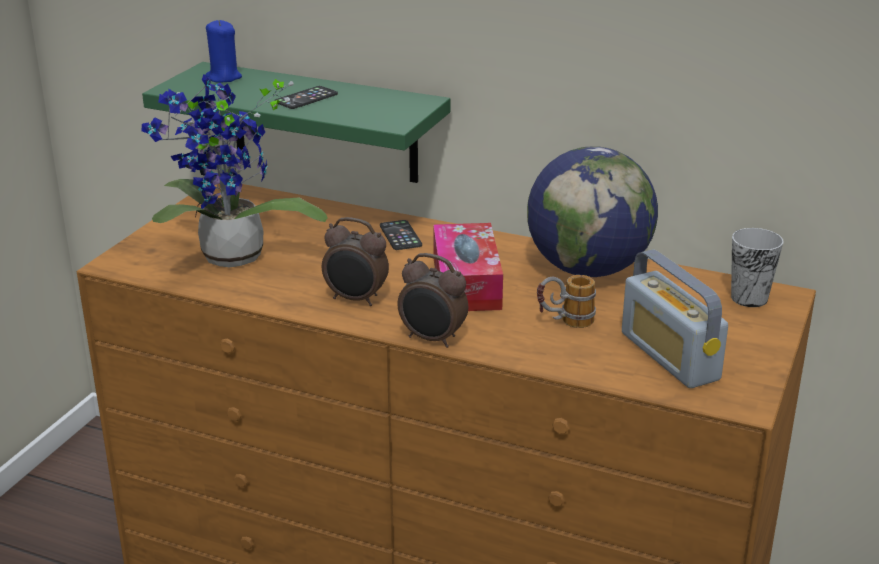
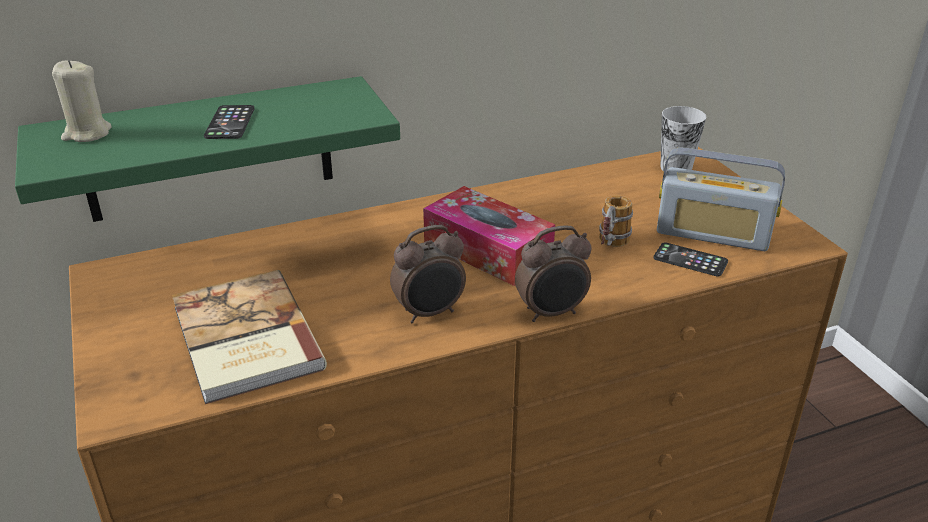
camera: 45 degrees left, 5 degrees up
(223, 77) = (87, 133): blue candle -> beige candle
(230, 260) = (243, 339): potted plant -> book
(400, 236) = (362, 236): phone -> phone (690, 260)
(588, 269) = (548, 195): globe -> none

